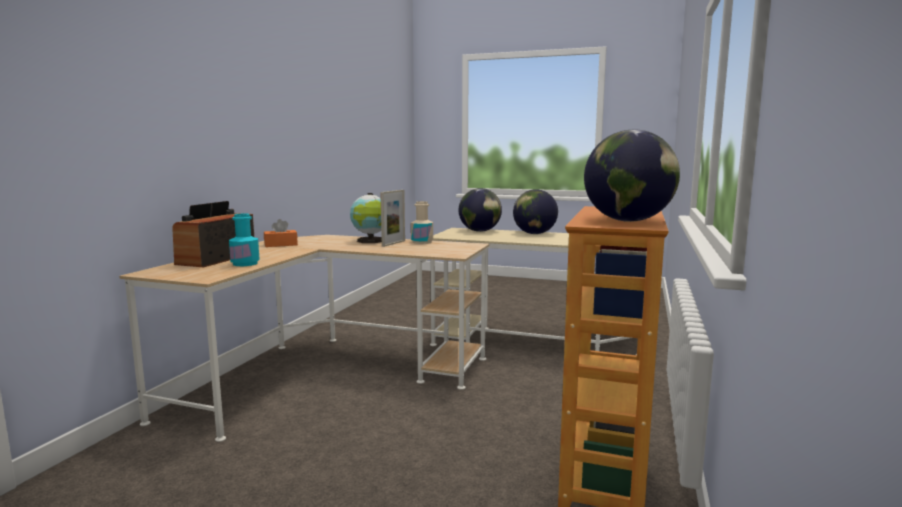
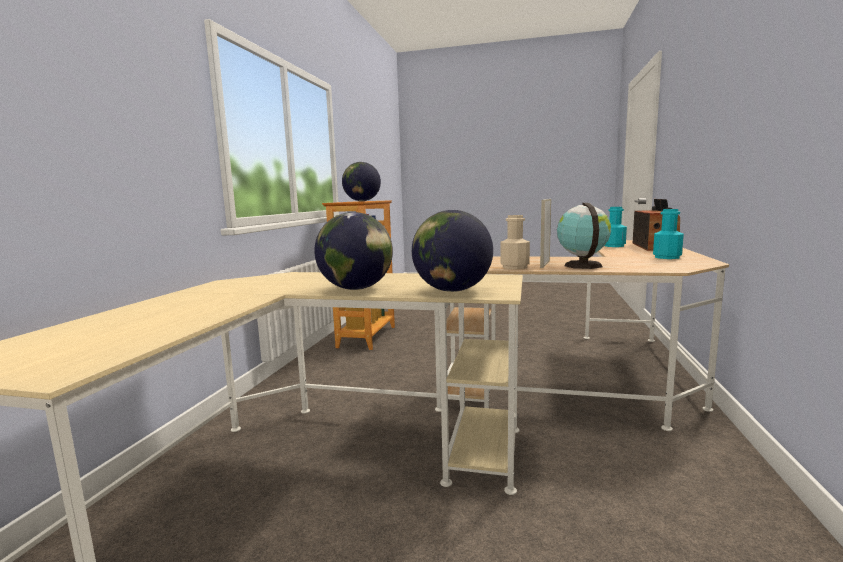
camera: 175 degrees right, 0 degrees up
(281, 245) = (666, 257): orange tissue box -> turquoise bottle

